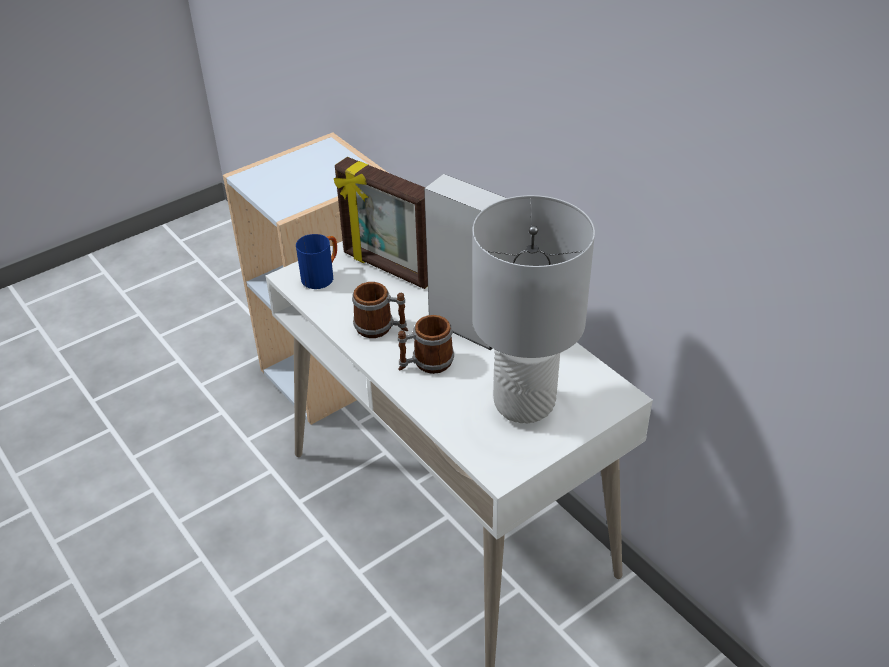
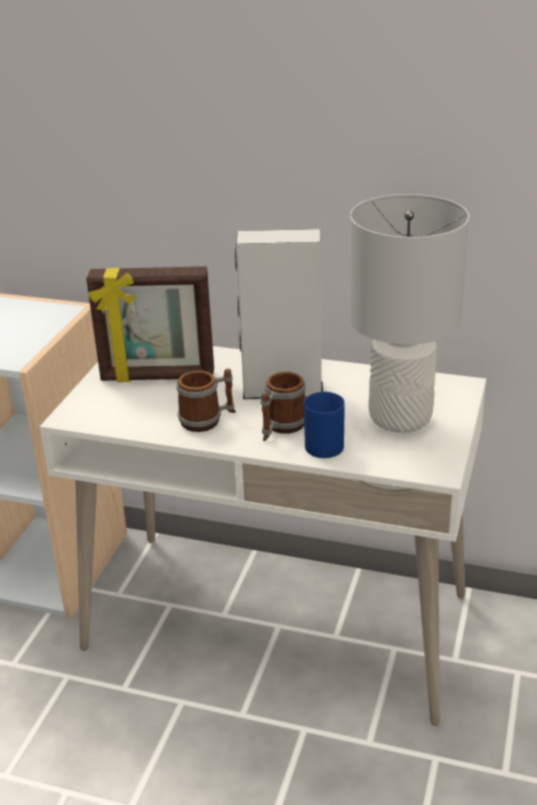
camera: 35 degrees left, 10 degrees down
(322, 276) = (100, 405): blue mug -> blue mug (324, 443)

